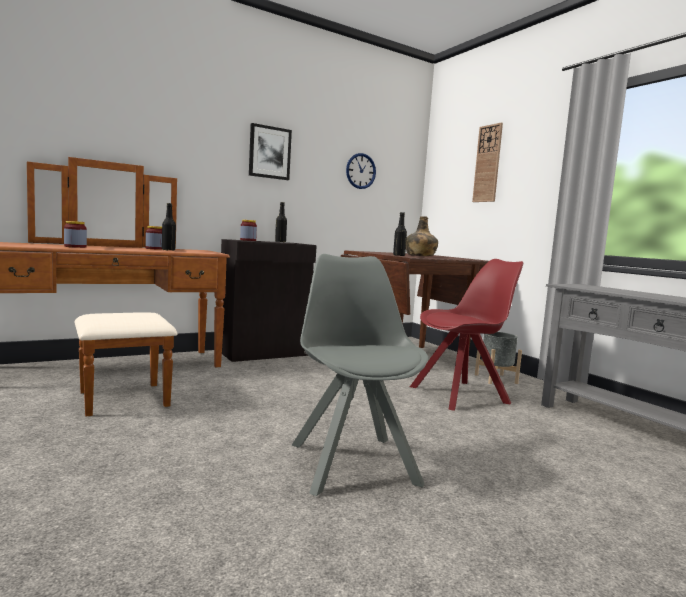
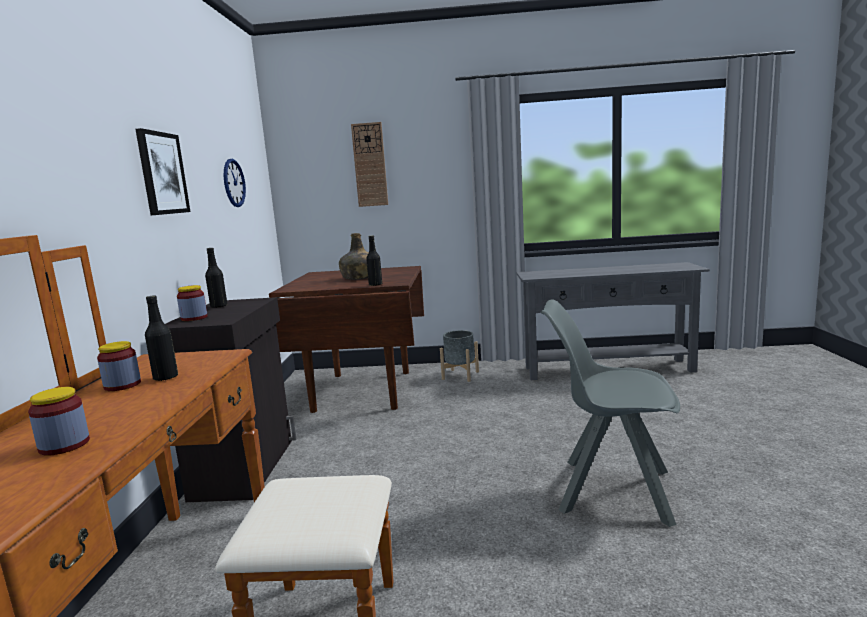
camera: 55 degrees left, 5 degrees up
(461, 395) = (488, 400): red chair -> none

